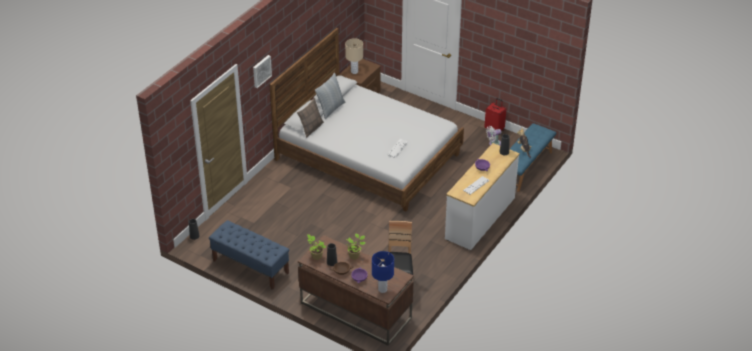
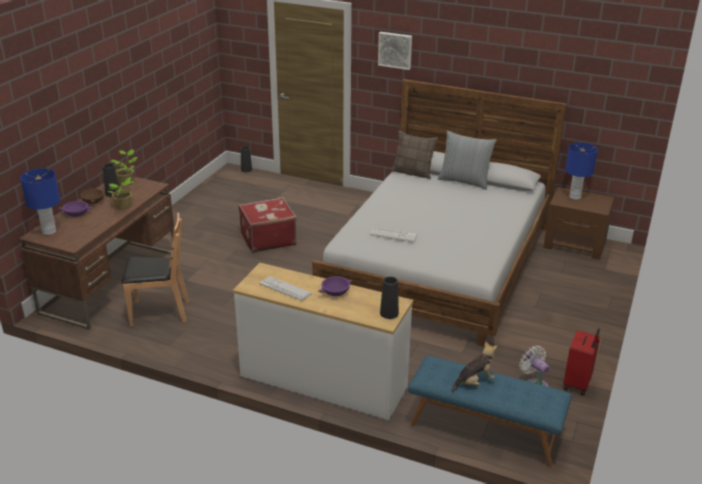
camera: 80 degrees right, 10 degrees down
(250, 267) = (196, 205): blue bench -> none
(315, 230) = (267, 239): none -> red suitcase
(354, 71) = (574, 196): beige table lamp -> blue table lamp

